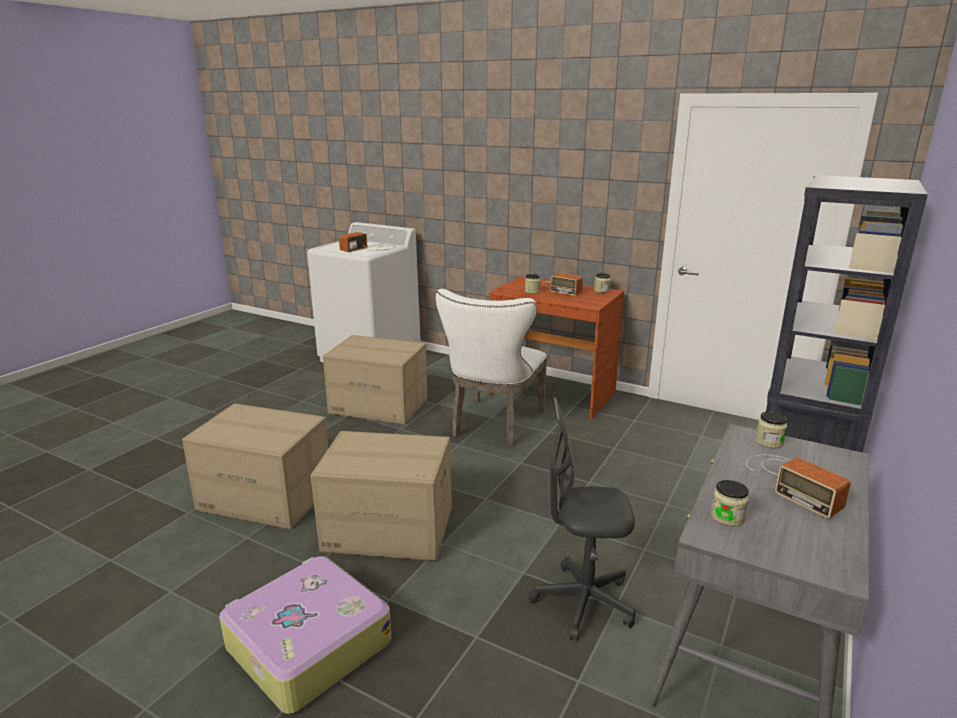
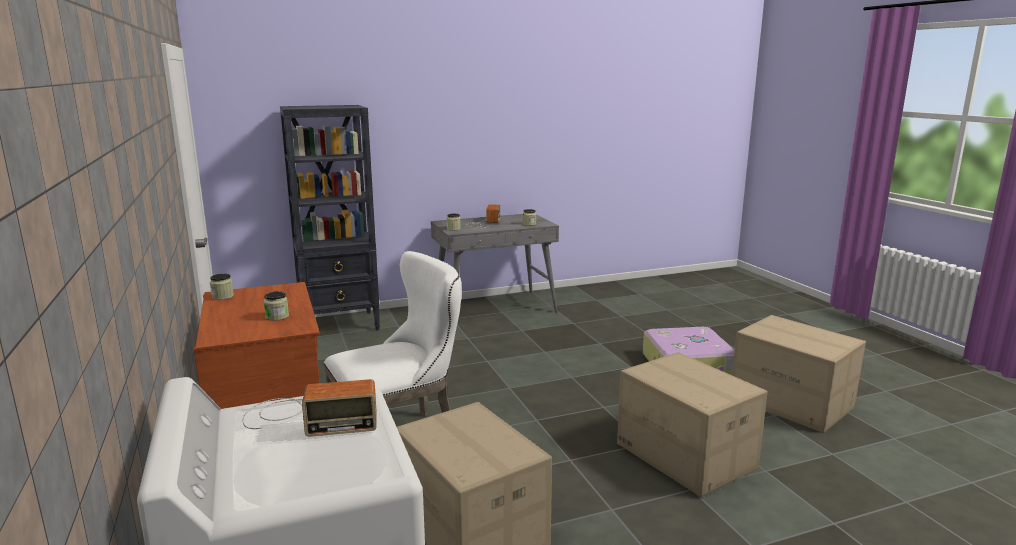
camera: 140 degrees left, 5 degrees down
(388, 530) = (600, 395): cardboard box -> cardboard box (791, 402)
(557, 288) = (239, 313): radio -> none
(583, 602) = (534, 335): grey office chair -> none

